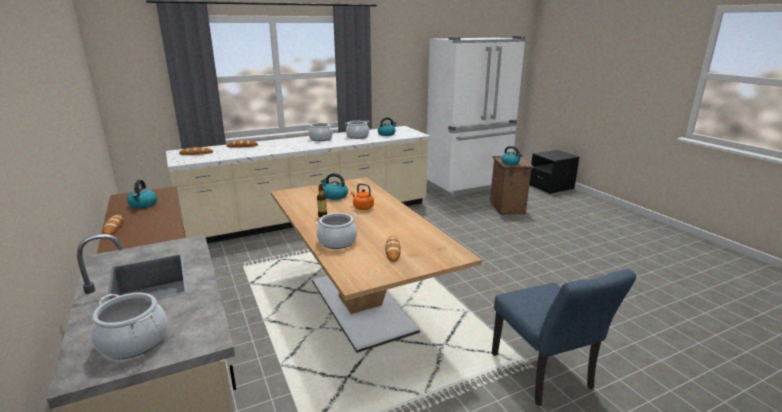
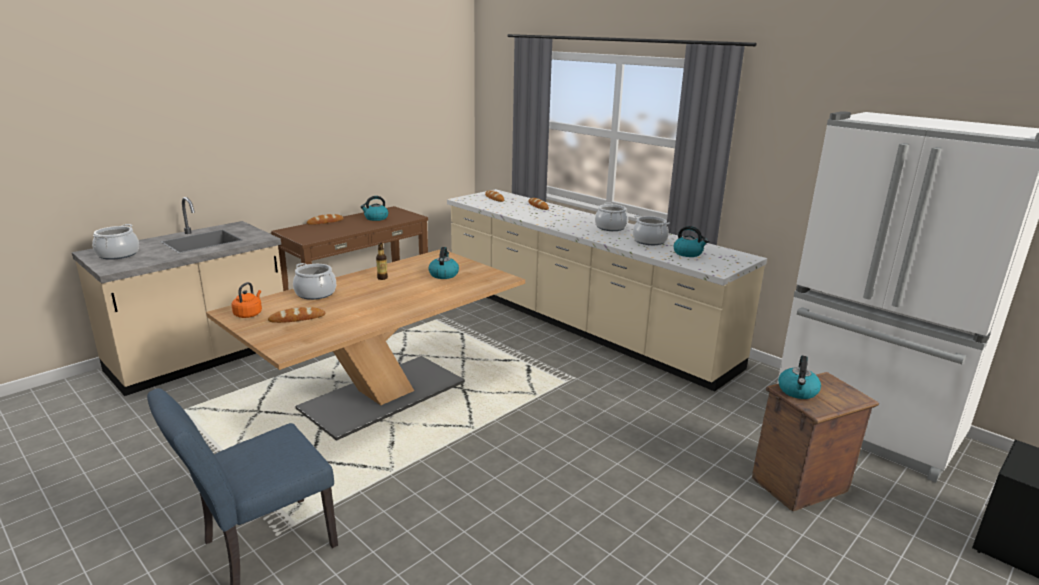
camera: 70 degrees right, 0 degrees up
(362, 207) = (414, 291): orange kettle -> orange kettle (249, 314)

